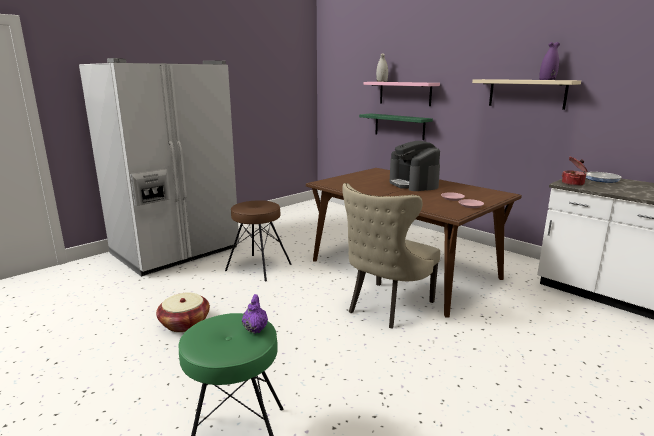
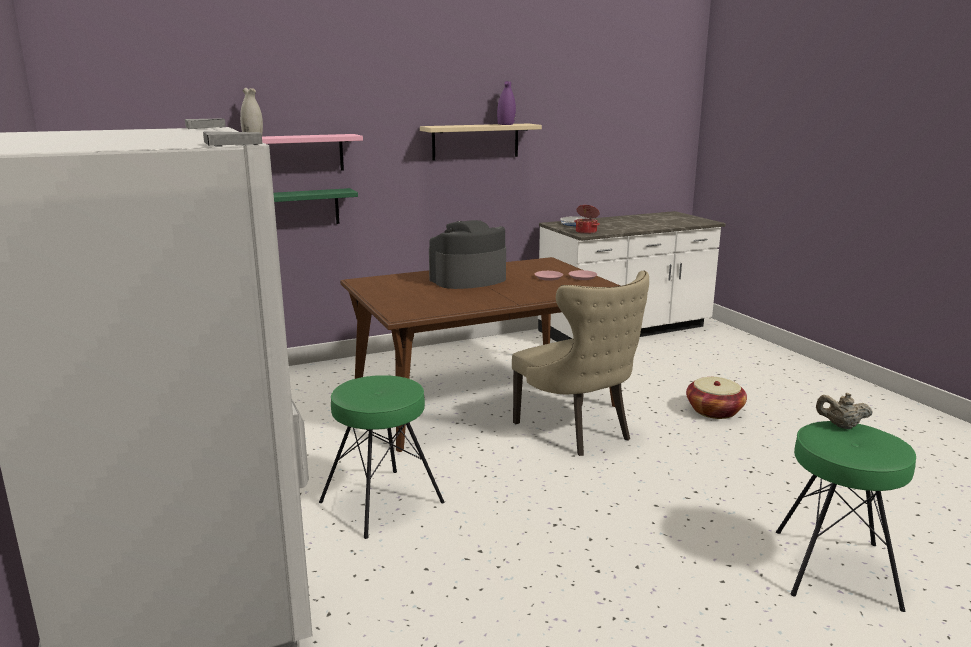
camera: 70 degrees left, 0 degrees up
(184, 323) = (552, 596): basket -> basket (714, 411)
(255, 328) = (841, 426): purple teapot -> beige teapot
(258, 267) = (382, 502): brown stool -> green stool
(413, 184) = (468, 279): coffee machine -> coffee machine turned 150 degrees clockwise

